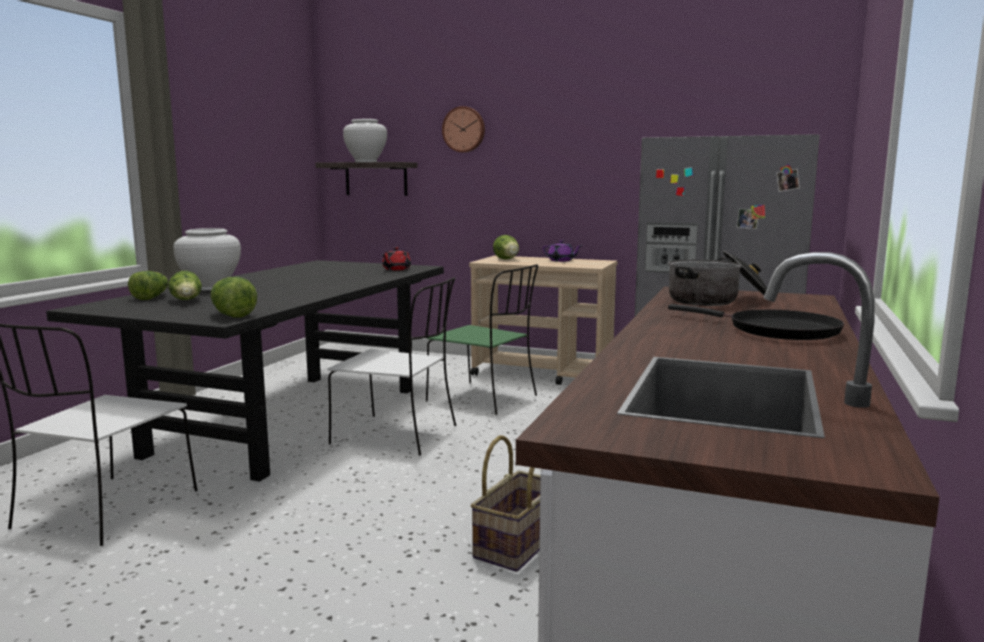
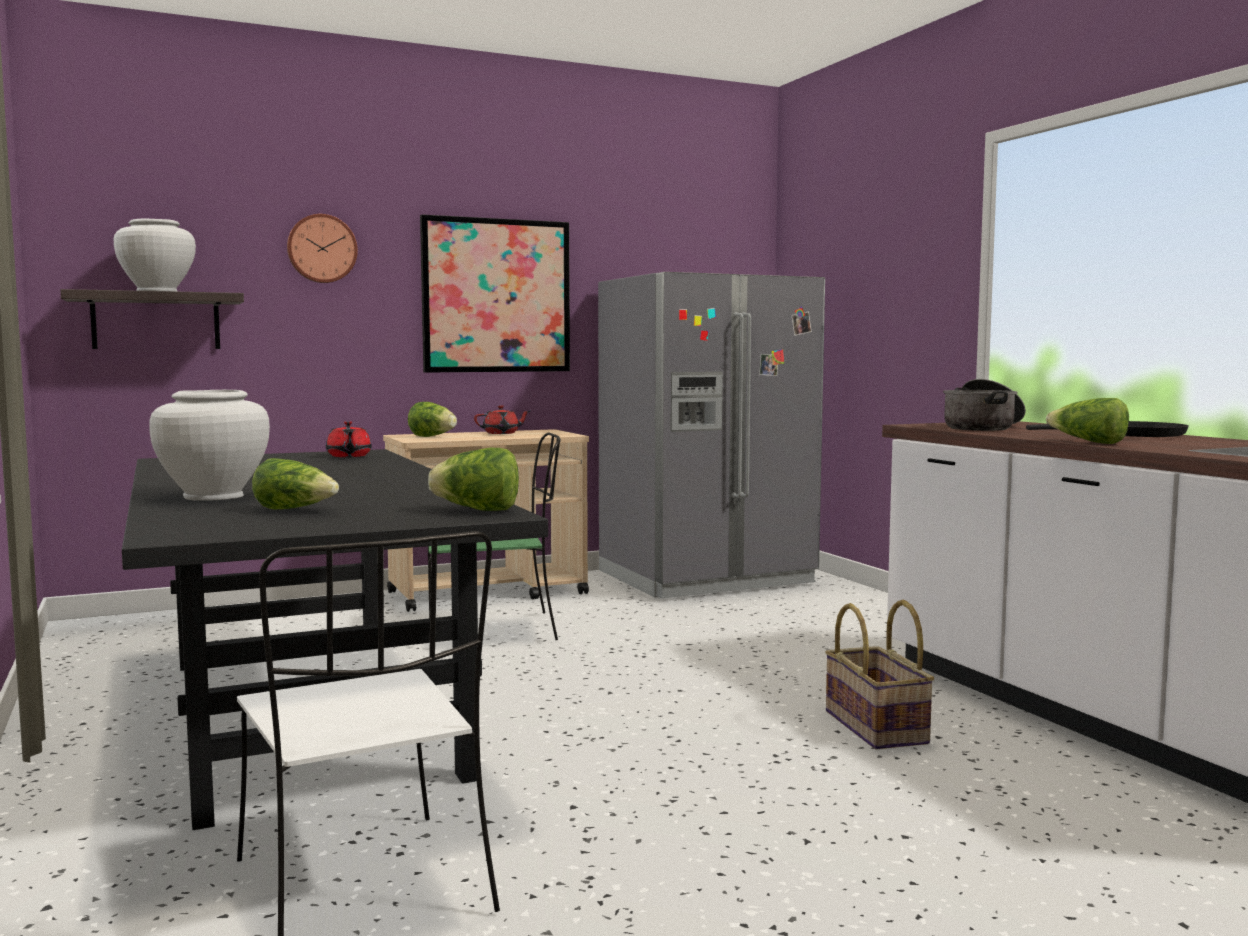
camera: 45 degrees left, 5 degrees down
(151, 297) = (200, 514): lettuce -> lettuce (1088, 442)
(398, 435) = (504, 688): white chair -> none
(561, 261) = (502, 433): purple teapot -> red teapot
(580, 157) = (496, 296): none -> picture

